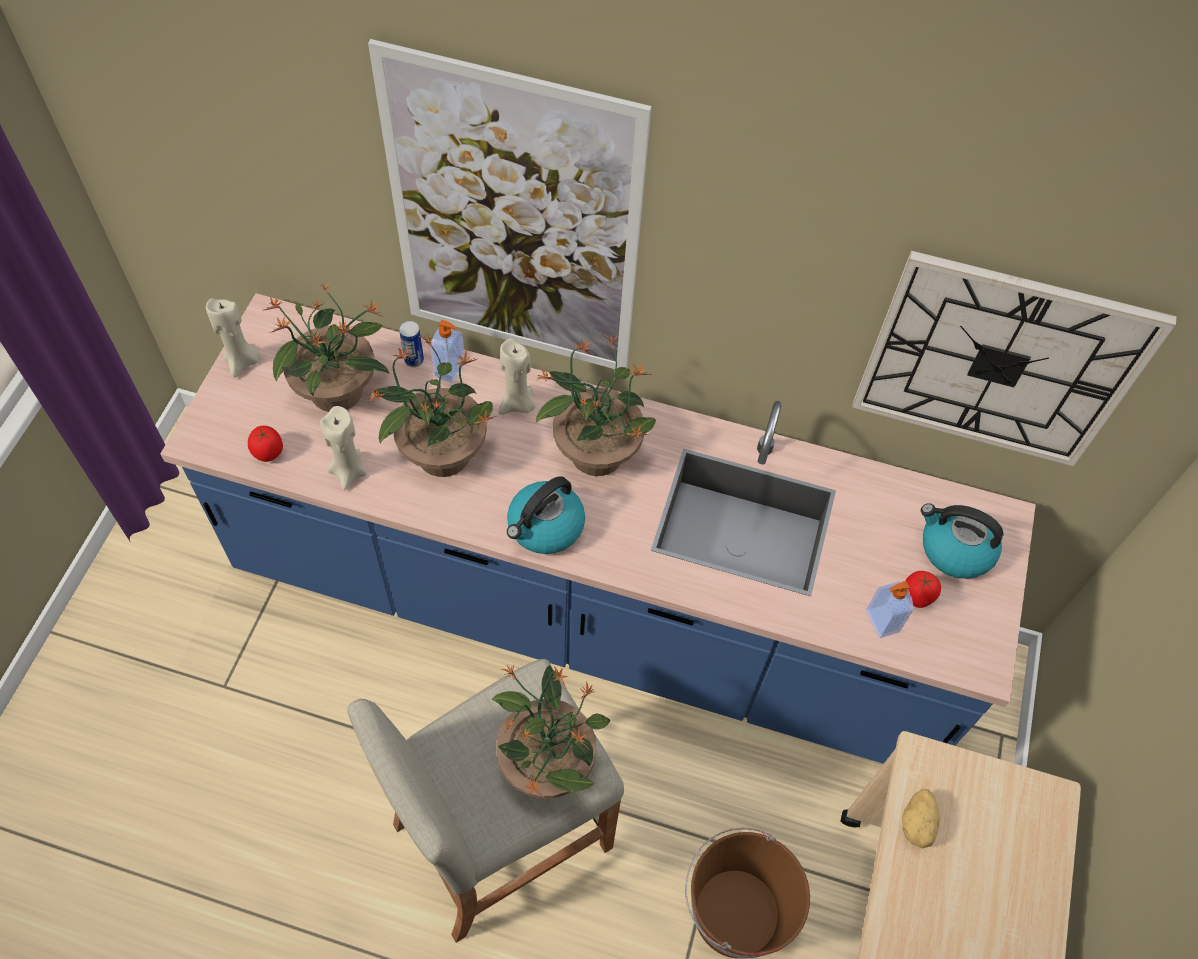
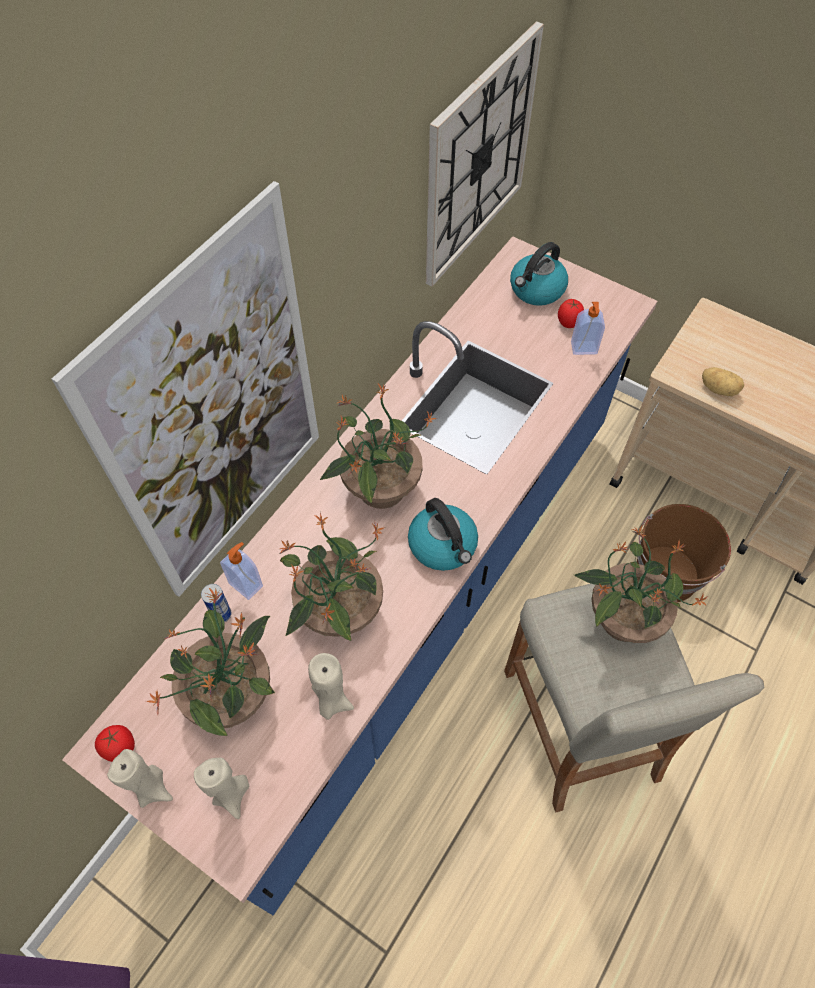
camera: 70 degrees left, 0 degrees up
(268, 452) = (281, 778): tomato -> tomato (120, 747)
(518, 404) = (308, 536): beige candle -> beige candle (232, 794)

